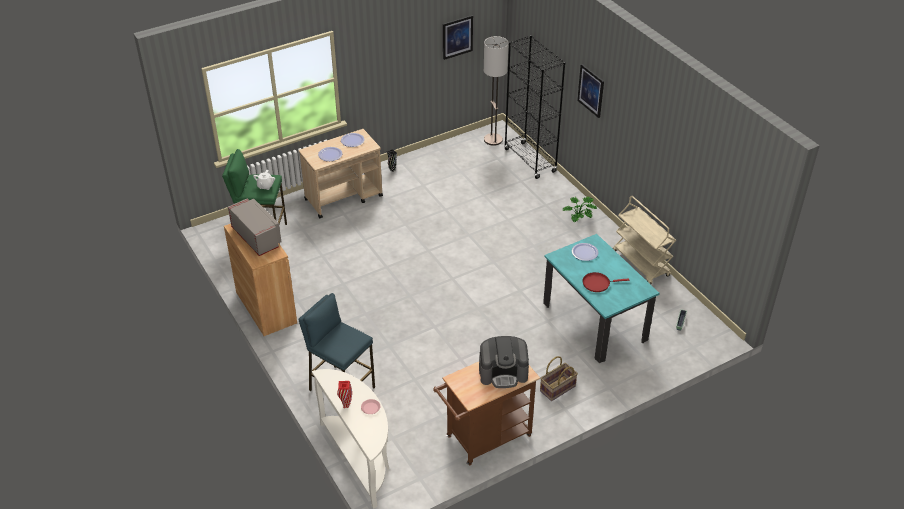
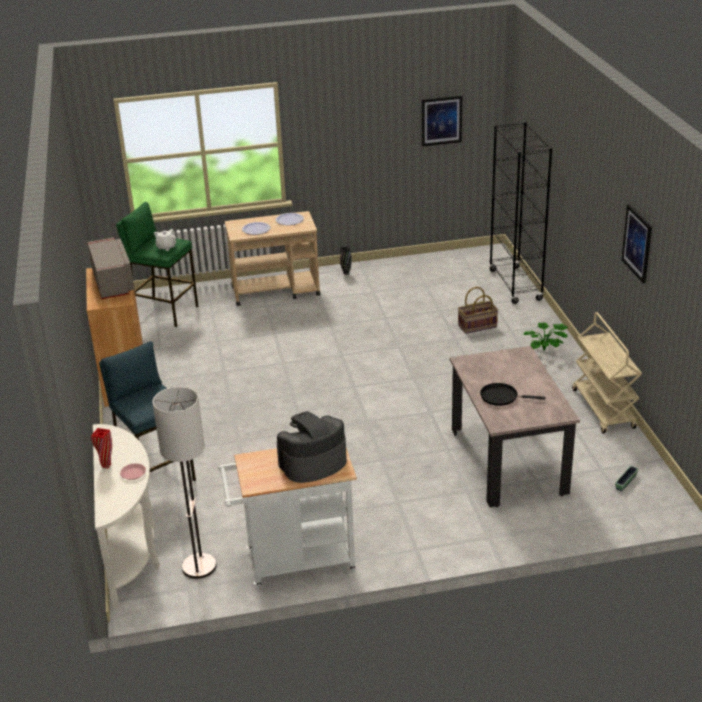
camera: 20 degrees right, 10 degrees down
(484, 439) = (293, 562): brown cart -> white cart
(493, 140) = (481, 260): floor lamp -> floor lamp (199, 567)
(503, 372) = (312, 463): coffee machine -> coffee machine turned 135 degrees clockwise
(558, 389) = (419, 525): basket -> basket (477, 326)
(584, 252) = (503, 362): plate -> none
(591, 90) = (573, 181): picture -> picture (637, 243)
(594, 322) = (508, 461): turquoise dining table -> beige dining table
(598, 283) = (501, 397): red frying pan -> black frying pan

